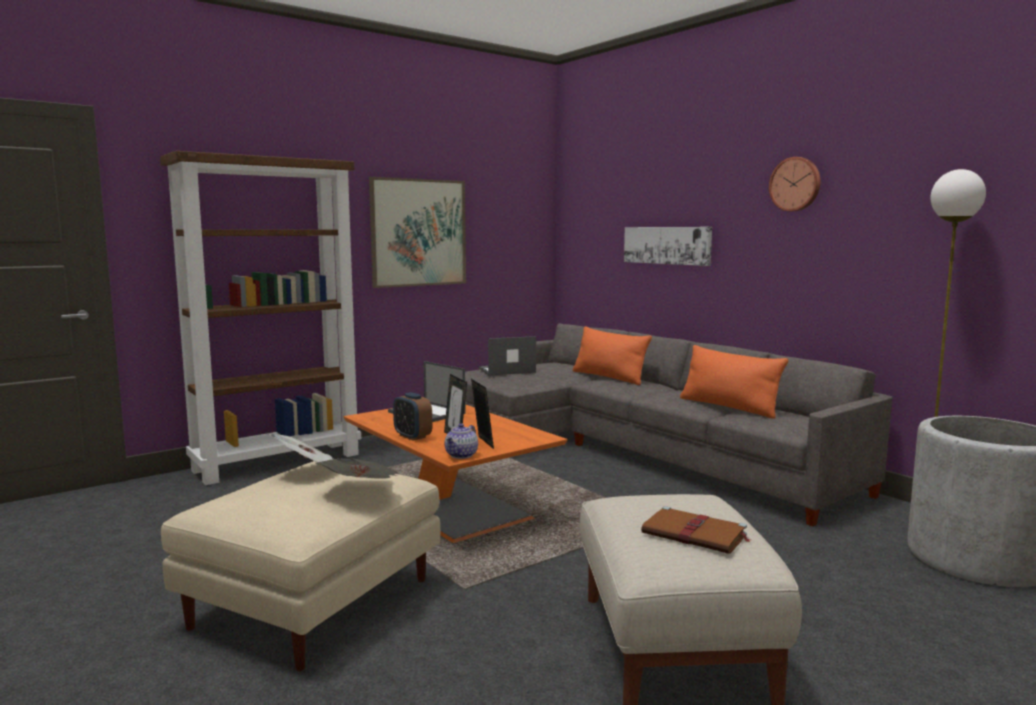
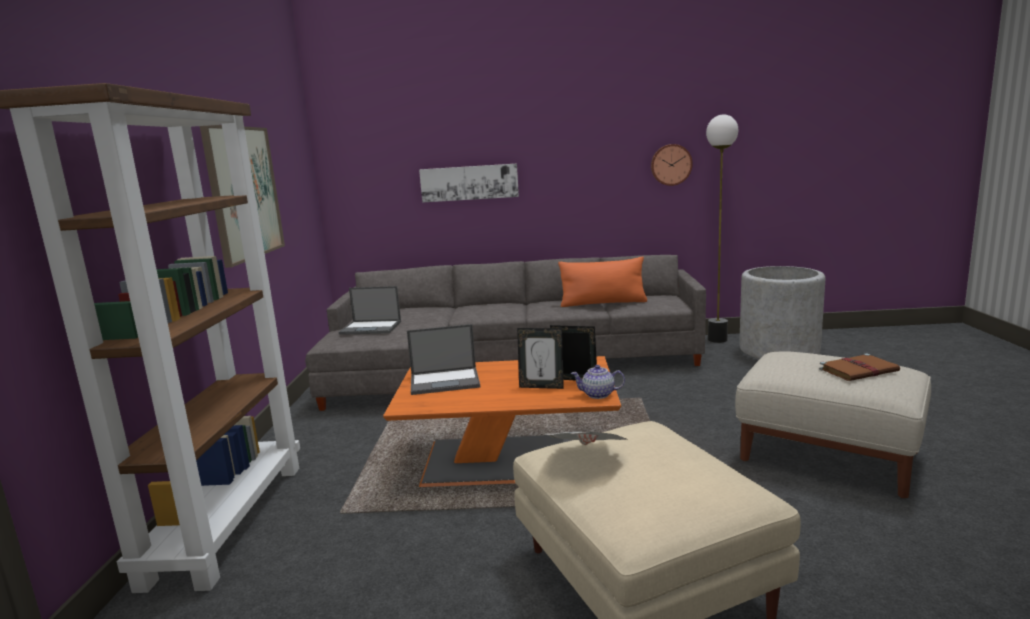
camera: 50 degrees left, 5 degrees up
(361, 491) = (676, 445): newspaper -> none
(412, 436) = (513, 401): alarm clock -> none
(462, 455) = (598, 394): teapot -> teapot turned 120 degrees clockwise
(506, 370) = (371, 328): laptop -> laptop turned 105 degrees counterclockwise
(609, 377) = (463, 308): orange pillow -> none
(795, 184) = (591, 126): wall clock -> wall clock (671, 164)

